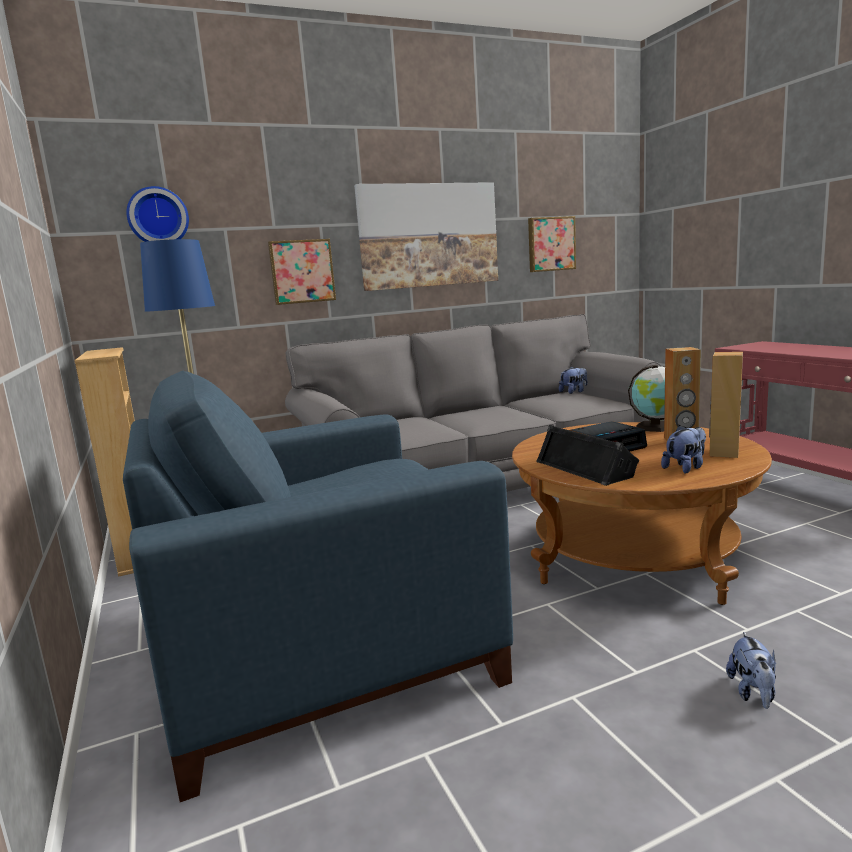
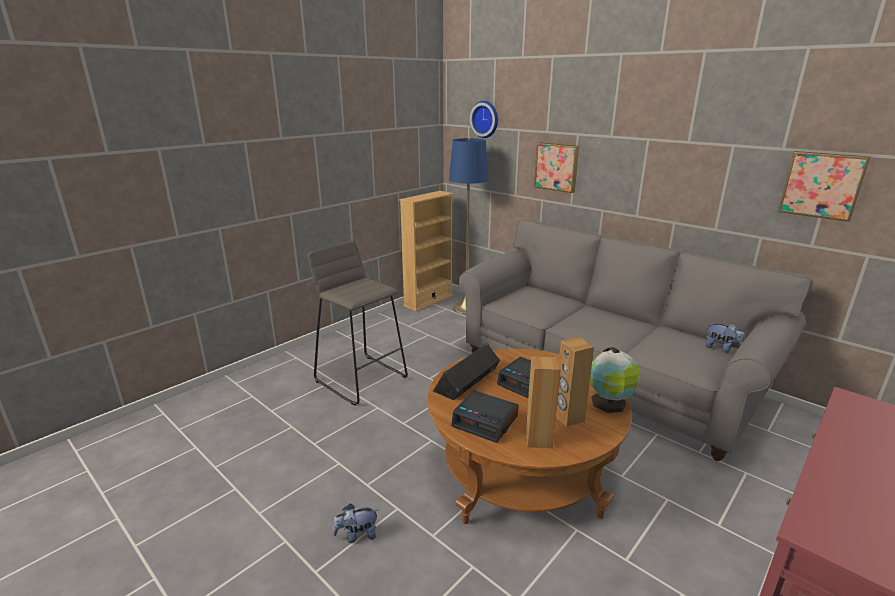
camera: 65 degrees right, 10 degrees up
(325, 647) = (362, 379): blue armchair -> grey stool
(428, 236) = (665, 154): picture -> none
(685, 468) = (486, 421): plush toy -> alarm clock

